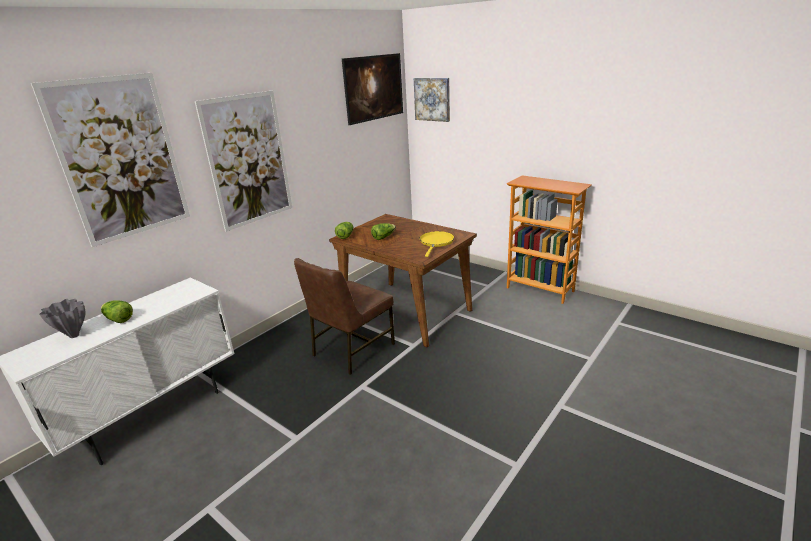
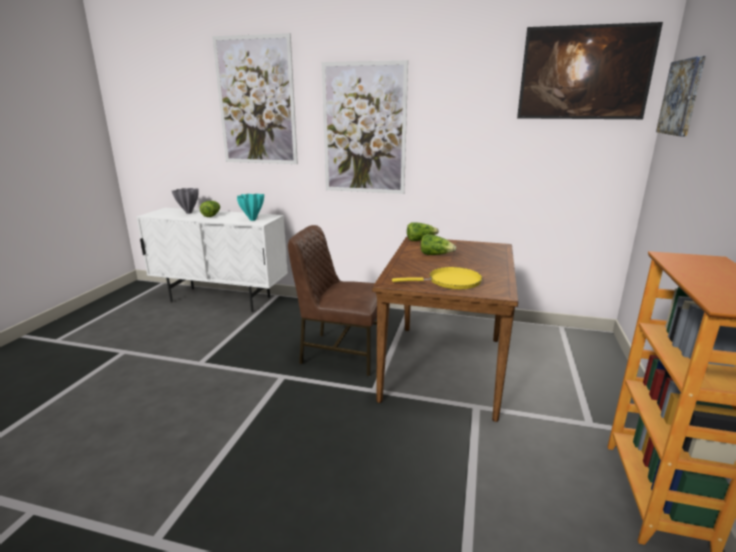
camera: 65 degrees right, 5 degrees down
(185, 295) = (252, 220): none -> turquoise vase

